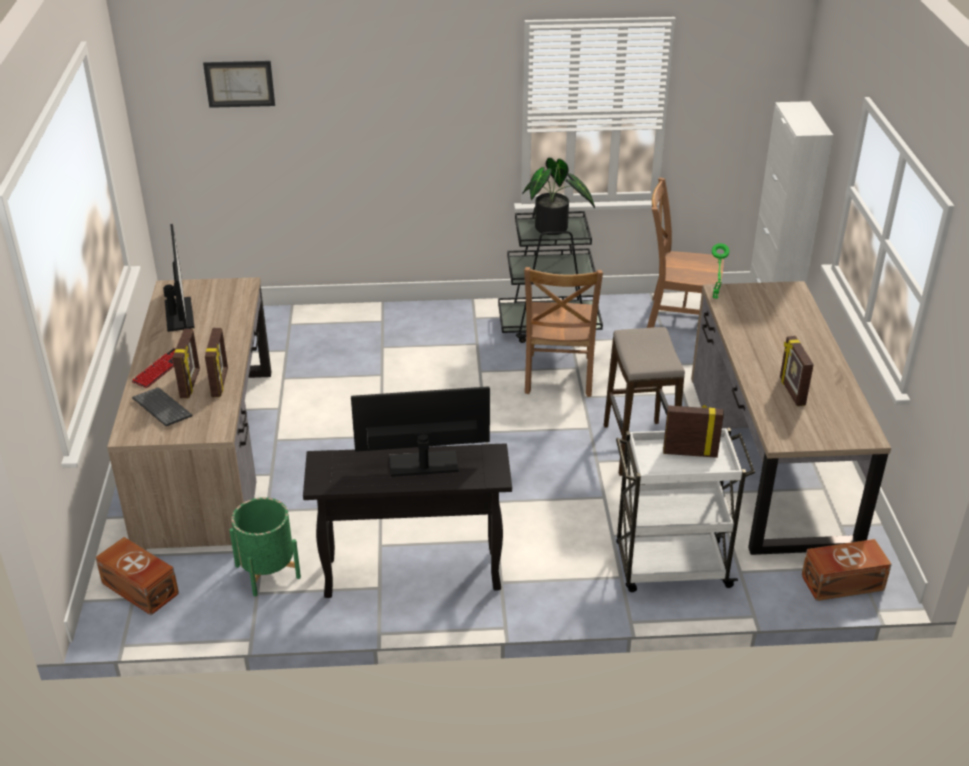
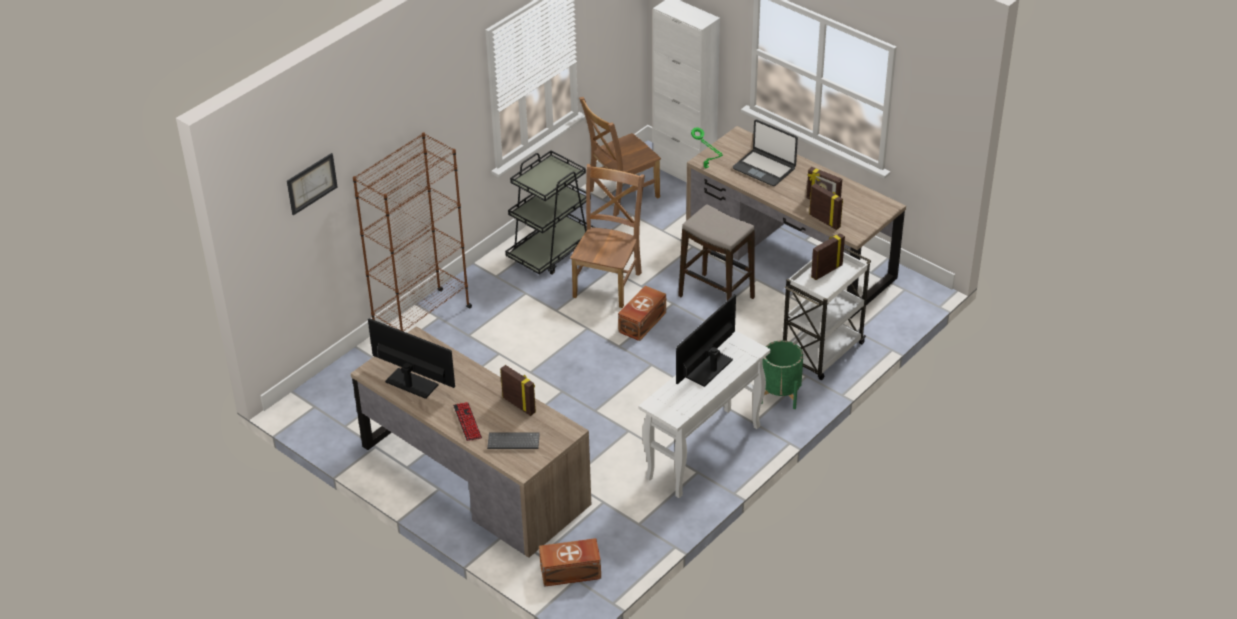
camera: 45 degrees left, 5 degrees up
(191, 384) = (503, 417): picture frame -> picture frame (825, 221)
(267, 571) = (625, 509): green planter -> green planter (780, 394)
(365, 317) = (422, 322): none -> brown bookcase
(411, 575) = (703, 453): black console table -> white console table
(554, 229) = (547, 175): potted plant -> none
(558, 377) = (608, 283): brown chair -> brown chair turned 120 degrees counterclockwise
(775, 329) = (764, 168): none -> laptop
(841, 582) = (907, 303): brown storage box -> brown storage box (641, 322)

